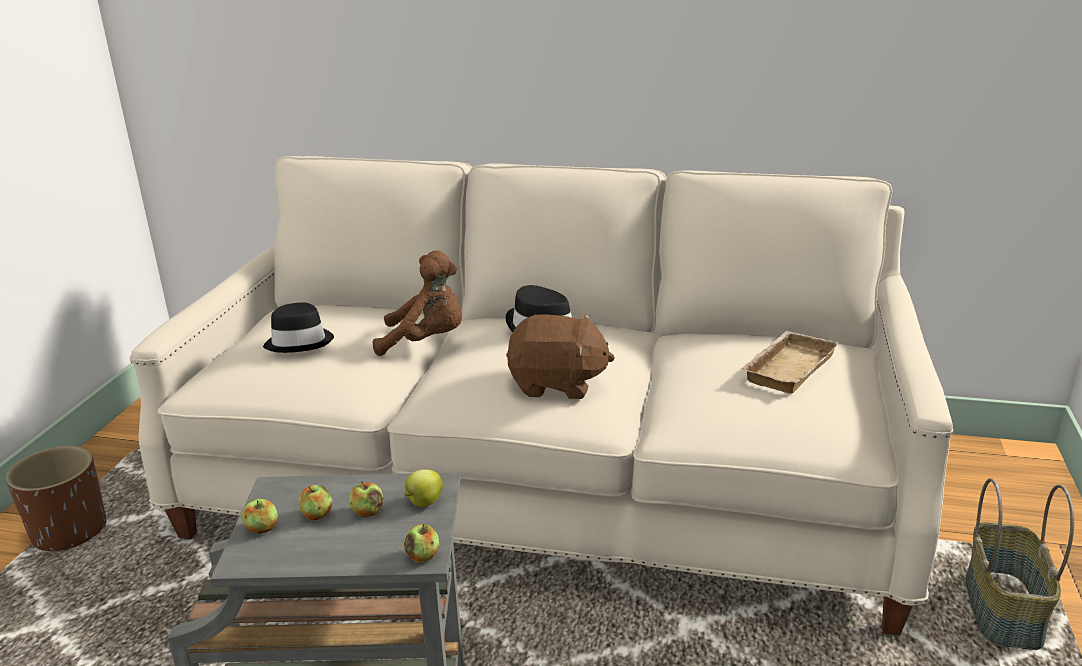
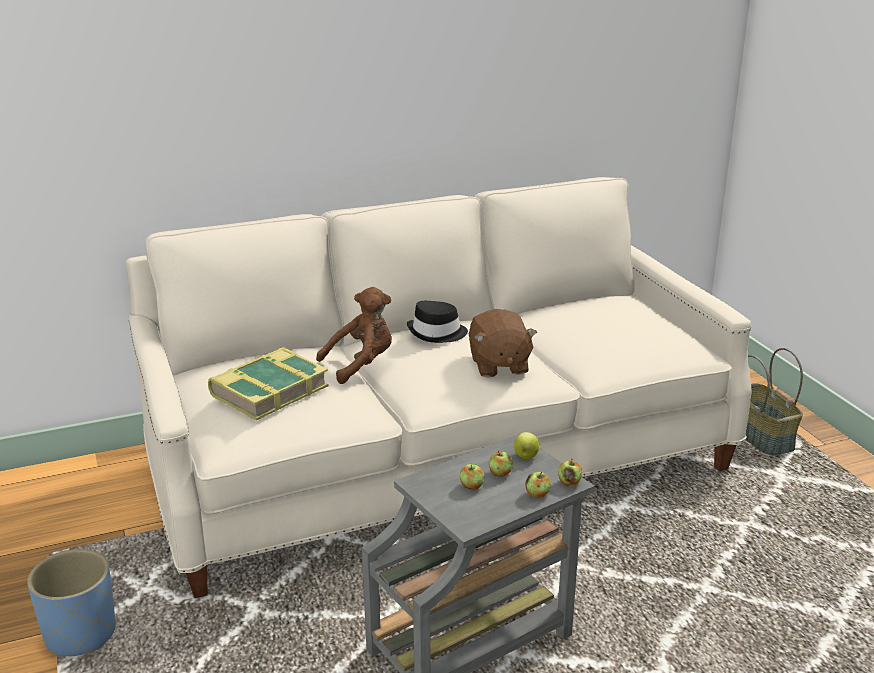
camera: 35 degrees left, 0 degrees up
(70, 531) = (80, 634): brown planter -> blue planter
(262, 528) = (449, 506): apple -> apple (537, 494)
(300, 342) = (268, 391): black hat -> book
(557, 384) = (498, 365): brown plush toy -> brown plush toy turned 105 degrees clockwise
(787, 367) = (618, 316): beige tray -> none

